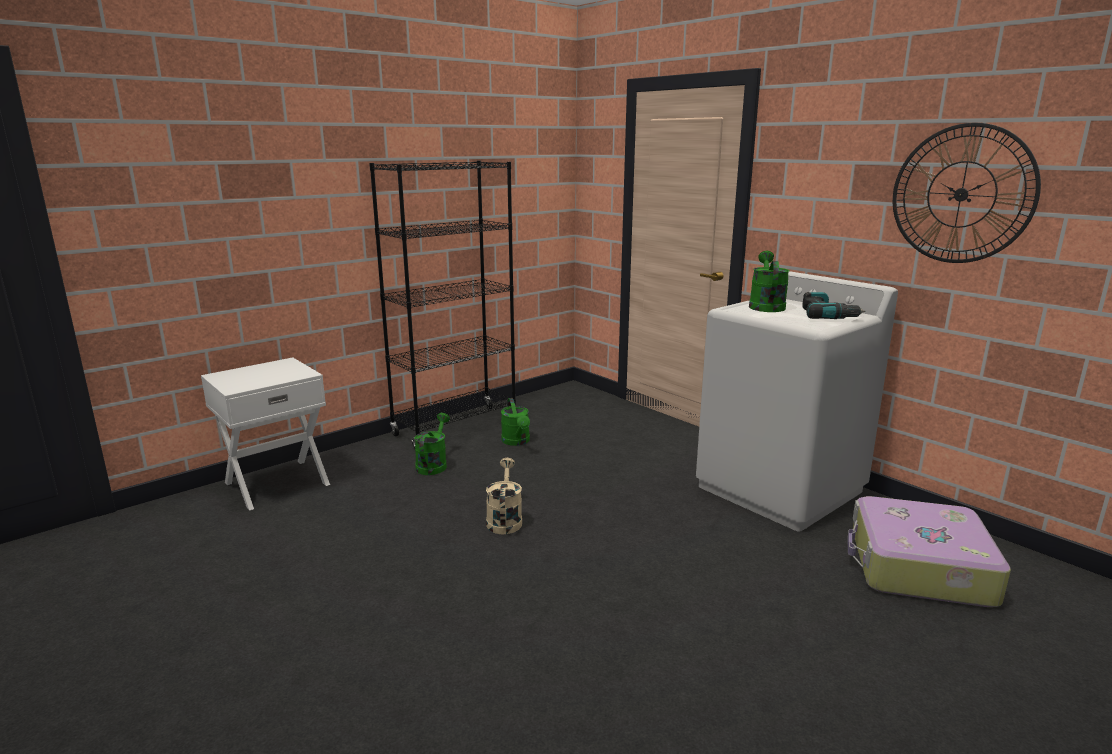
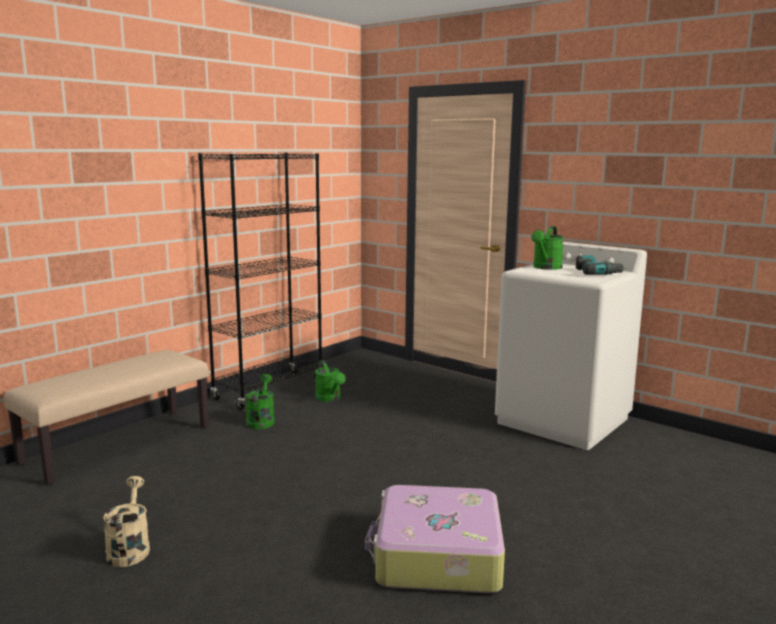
camera: 10 degrees left, 5 degrees down
(276, 483) = (118, 444): white nightstand -> beige bench
(504, 519) = (342, 458): beige watering can -> beige watering can (129, 548)
(765, 306) = (546, 268): green watering can -> green watering can turned 150 degrees counterclockwise
(918, 567) = (684, 468): suitcase -> suitcase (436, 556)
(961, 194) = (690, 177): wall clock -> none

